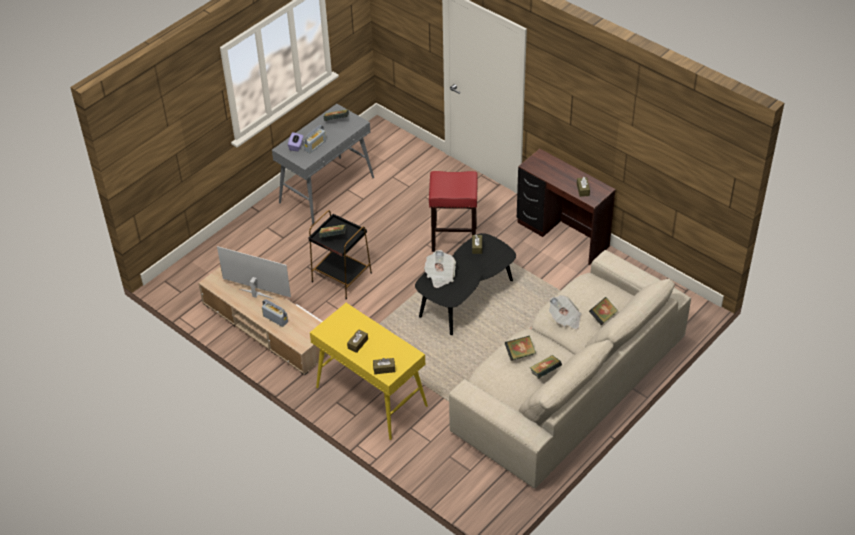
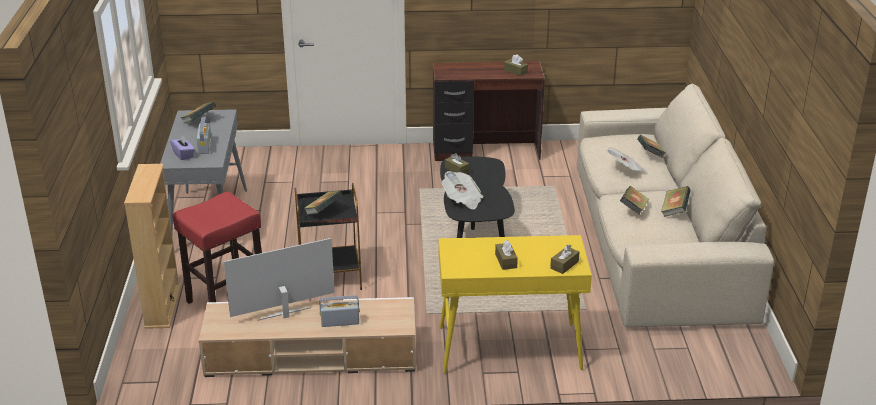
camera: 45 degrees left, 15 degrees down
(235, 241) = (162, 306): none -> beige bookcase
(453, 239) = (395, 197): red stool -> red stool (226, 301)

